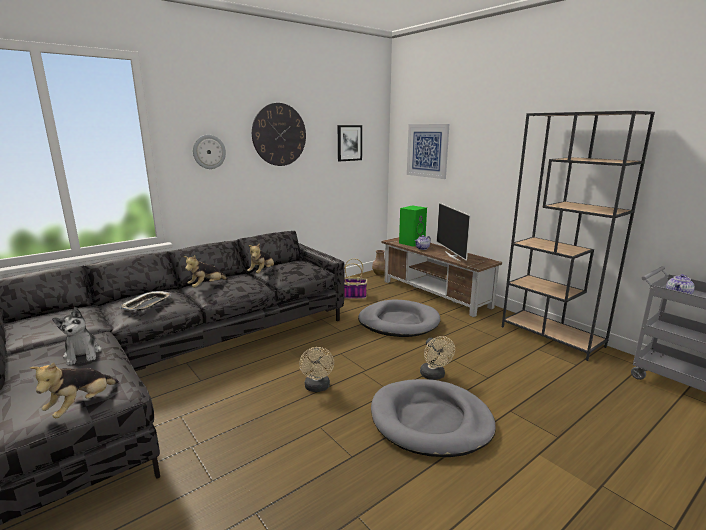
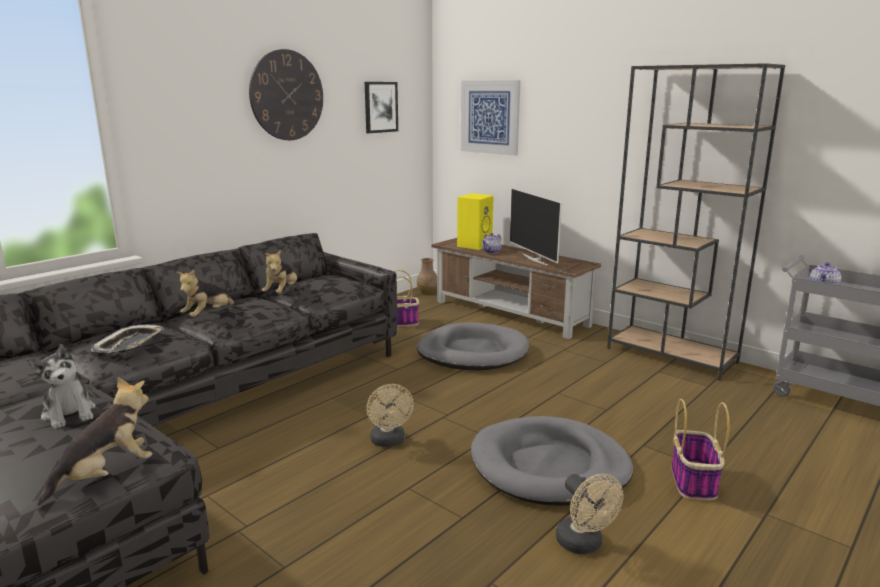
camera: 10 degrees left, 0 degrees up
(81, 405) = (106, 475): plush toy -> plush toy turned 150 degrees counterclockwise
(209, 152) = (190, 120): wall clock -> none
(412, 242) = (474, 245): green speaker -> yellow speaker
(434, 376) = (539, 414): beige fan -> beige fan (584, 545)
(545, 448) = (694, 481): none -> basket

